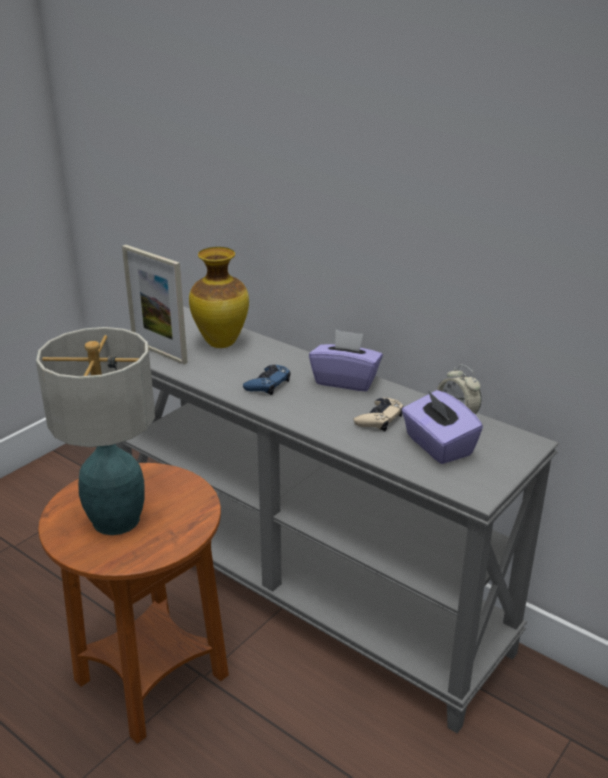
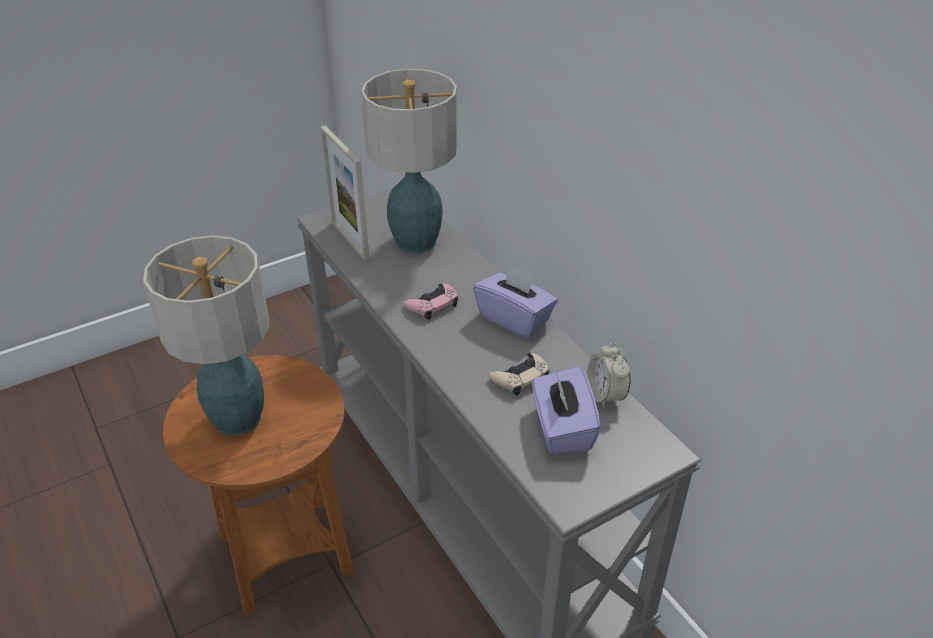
camera: 20 degrees right, 10 degrees up
(221, 343) = (416, 241): vase -> table lamp
(268, 384) = (432, 305): blue game controller -> pink game controller

